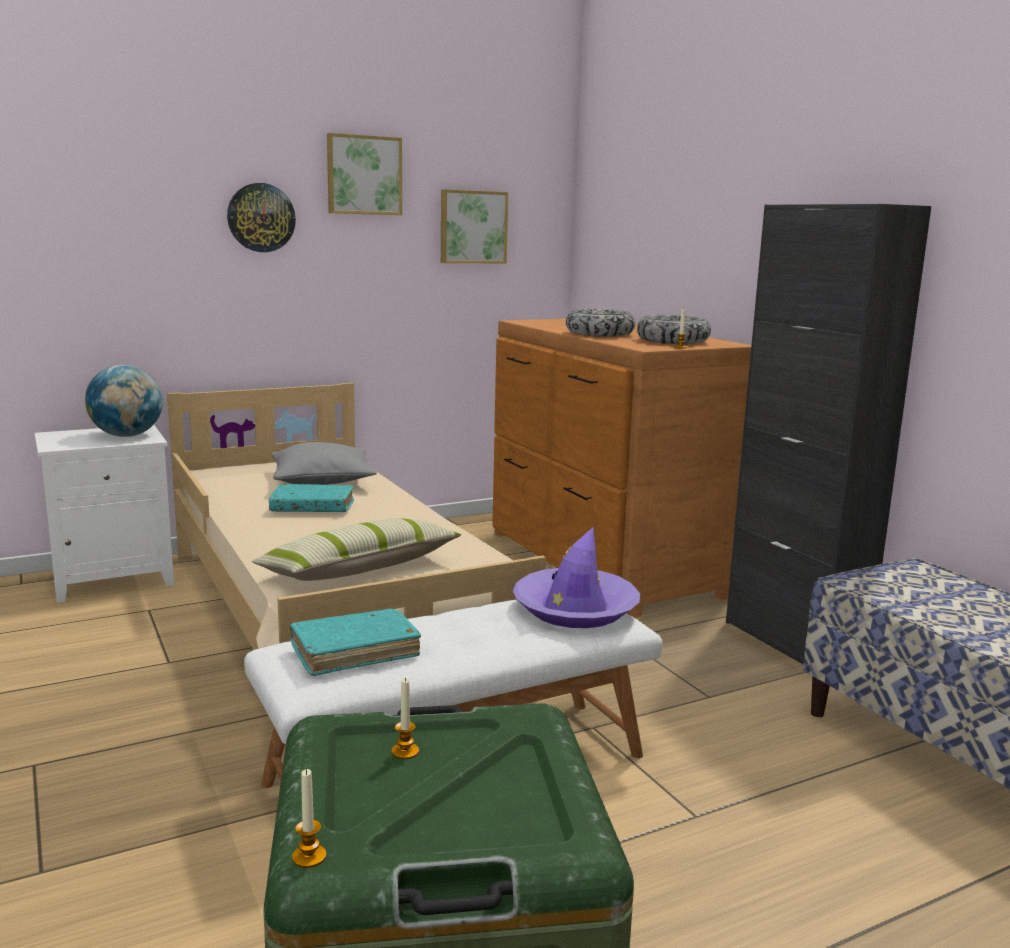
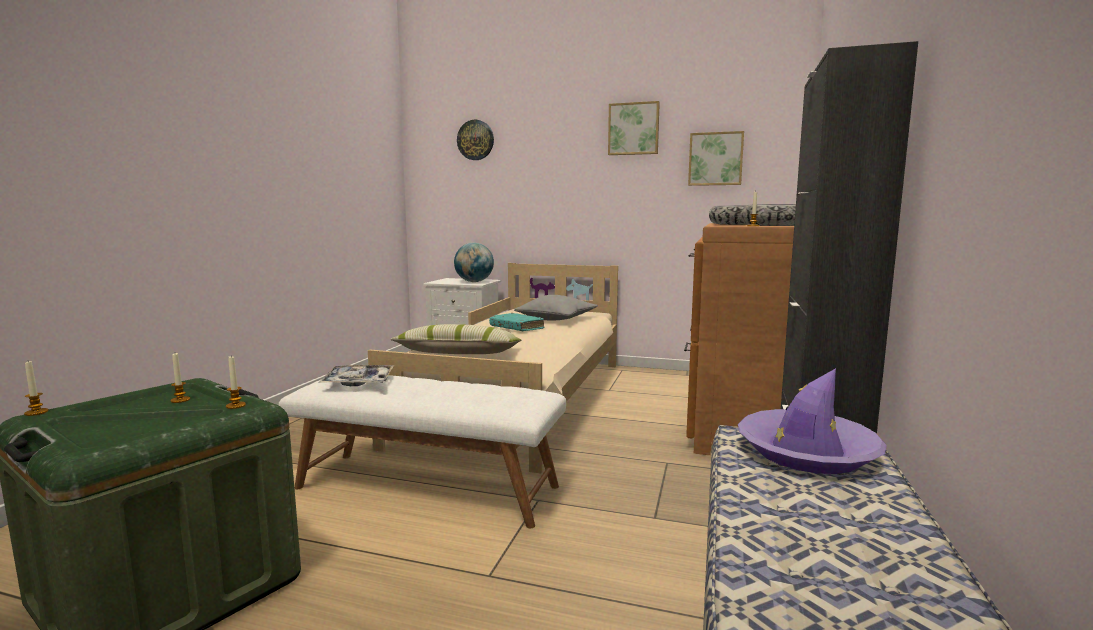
camera: 45 degrees right, 5 degrees down
(261, 217) = (567, 160): wall clock -> wall clock (475, 140)
(355, 652) = (358, 382): turquoise book -> tray
(524, 723) = (235, 406): none -> candle
(575, 609) = (509, 397): purple hat -> purple hat (806, 452)

